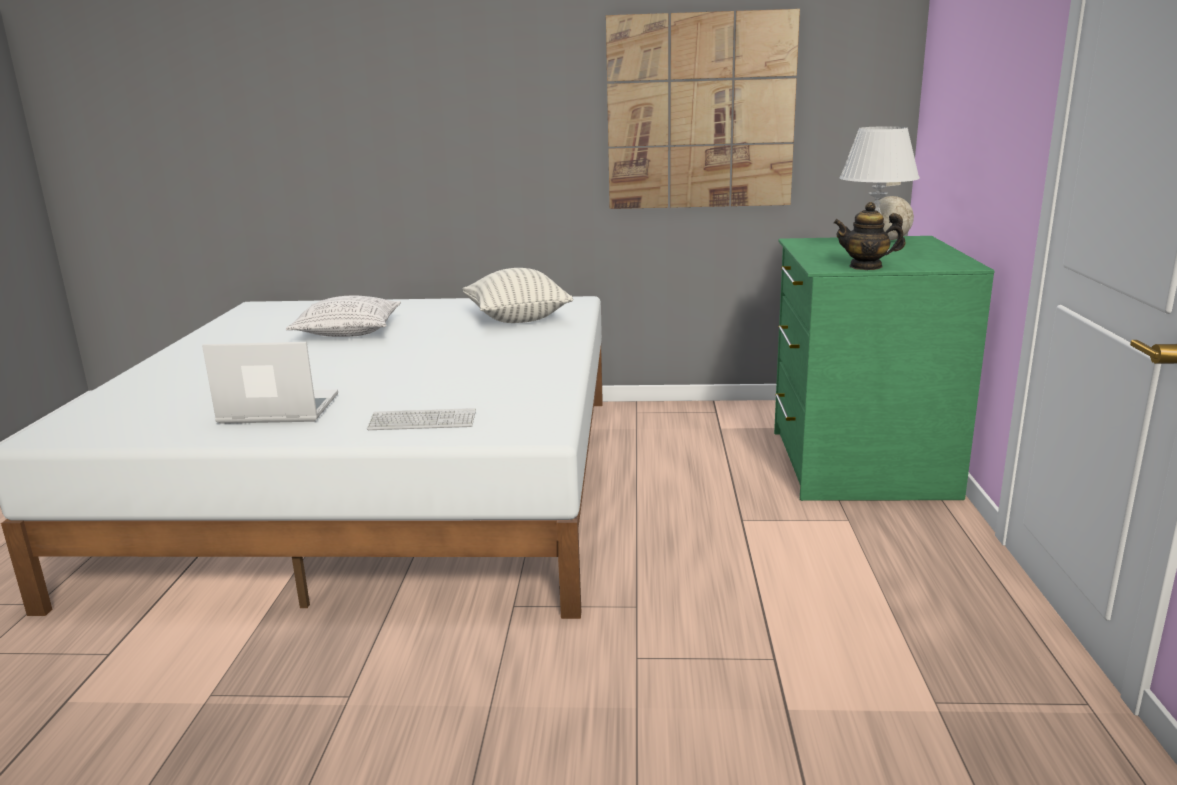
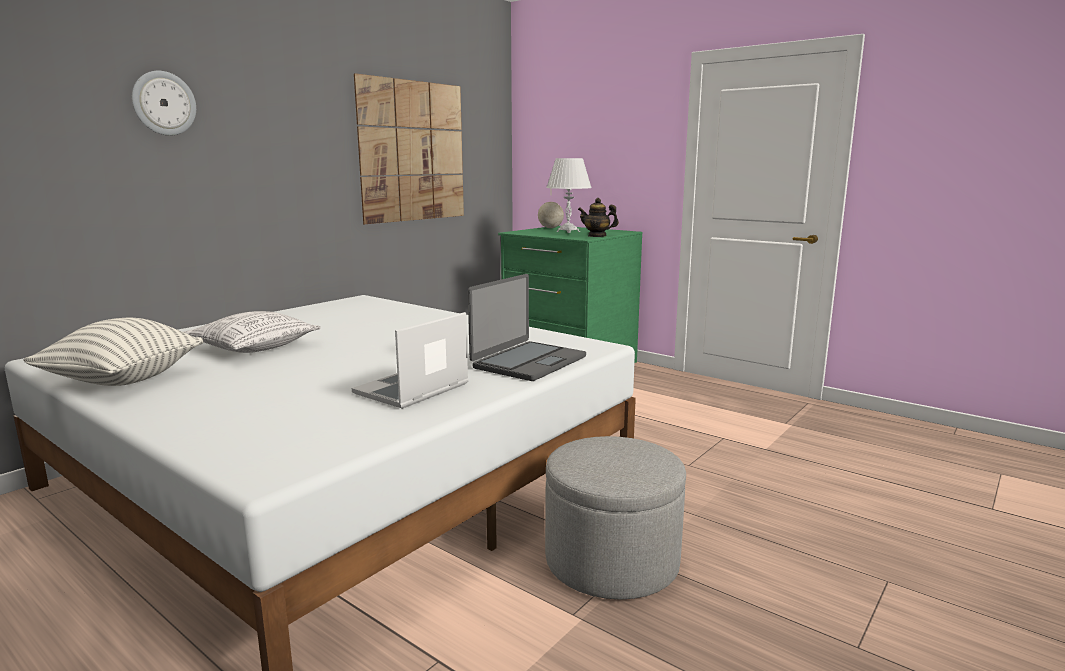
camera: 55 degrees left, 5 degrees down
(327, 683) = (611, 561): none -> grey ottoman
(376, 77) = (164, 103): none -> wall clock
(422, 421) = (528, 362): keyboard -> laptop
(517, 319) = (363, 313): pillow -> pillow (123, 380)
(866, 266) = (597, 236): teapot -> teapot turned 60 degrees clockwise

